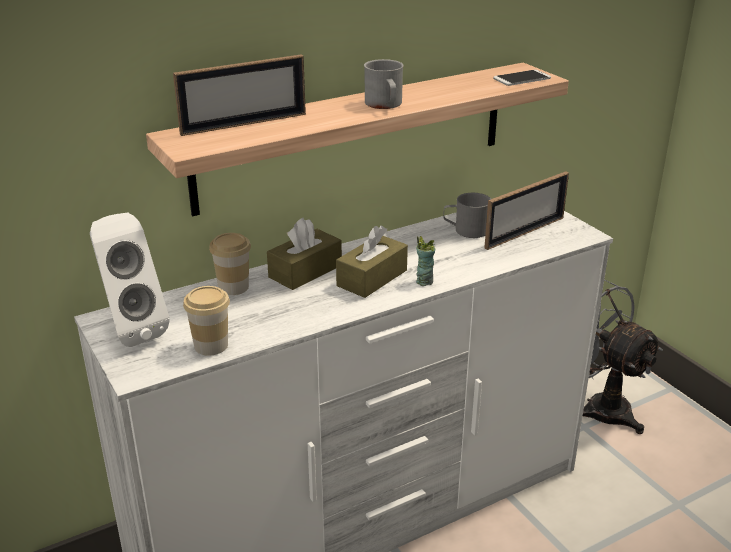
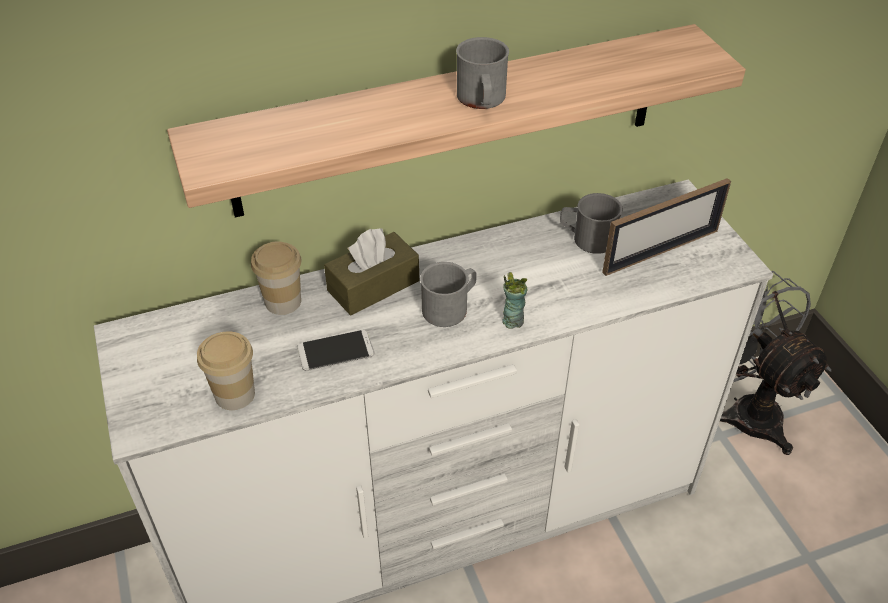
camera: 10 degrees right, 15 degrees up
(131, 330) = (150, 357): white speaker -> none
(244, 124) = (291, 122): picture frame -> none
(372, 278) = (450, 307): brown tissue box -> grey mug
(522, 79) = (681, 61): phone -> phone (335, 351)

